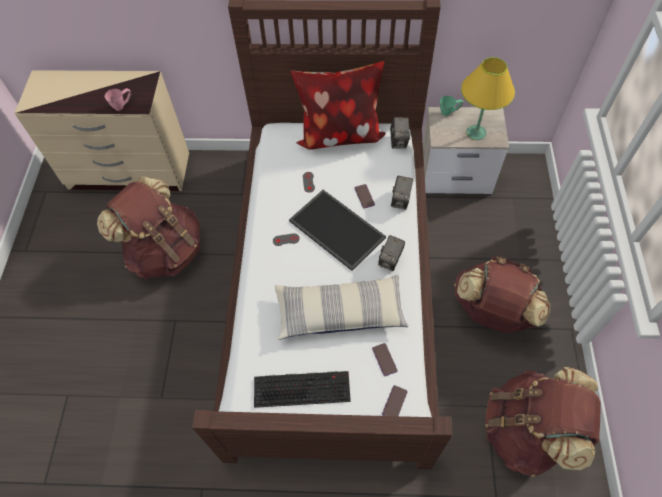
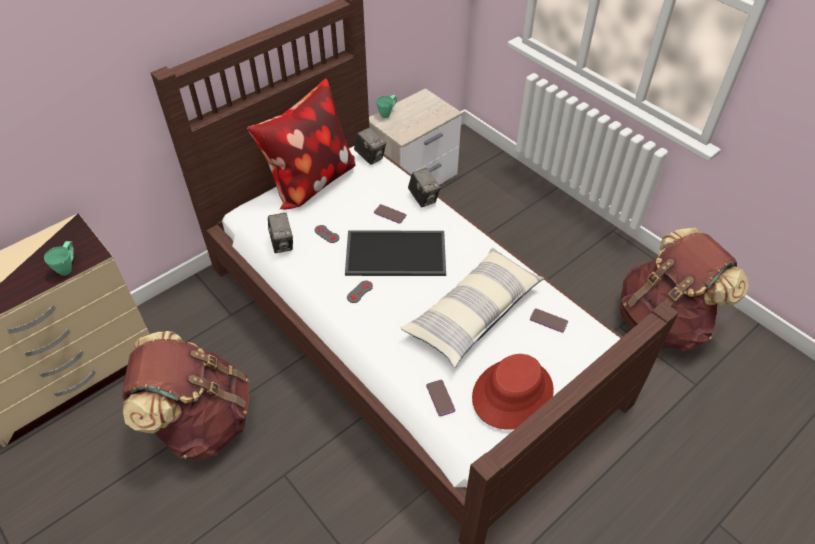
camera: 45 degrees left, 10 degrees down
(122, 105) = (68, 267): pink mug -> green mug
(303, 388) = (512, 393): keyboard -> red hat
(390, 260) = (467, 246): camera -> camera (282, 243)
(394, 403) = (592, 345): phone -> phone (440, 398)
(476, 133) = (426, 116): yellow table lamp -> none
(493, 312) = (550, 257): brown backpack -> none

